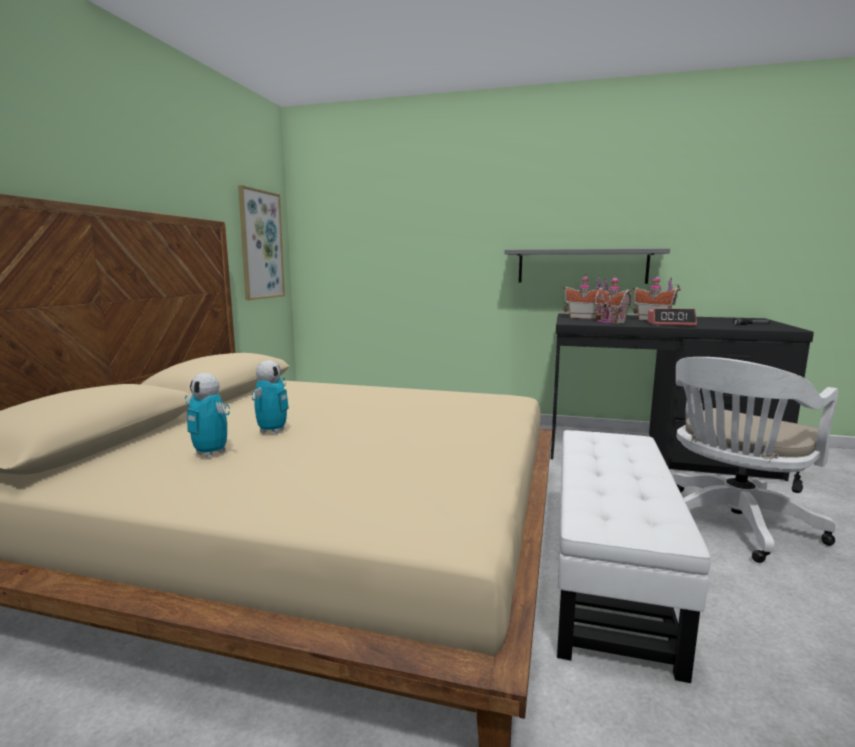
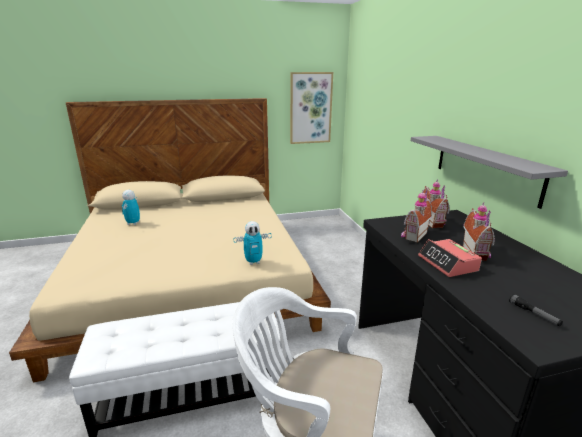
camera: 60 degrees right, 10 degrees up
(272, 431) = (167, 223): toy robot -> toy robot (253, 262)

